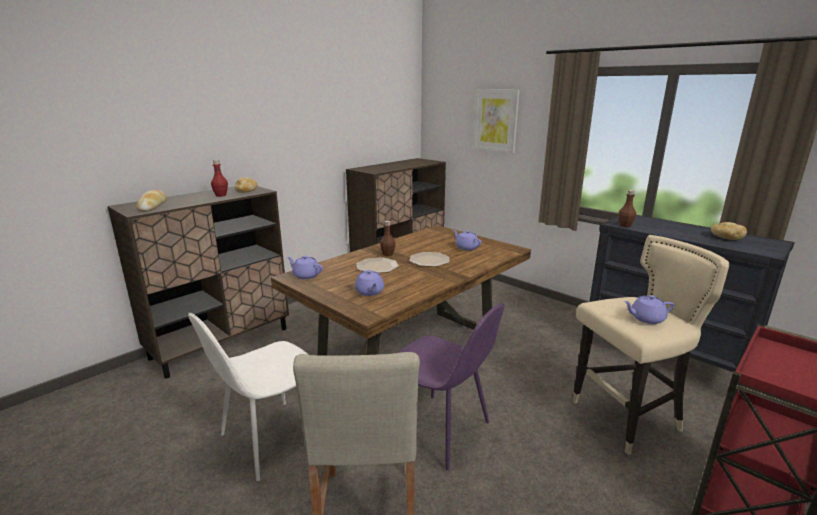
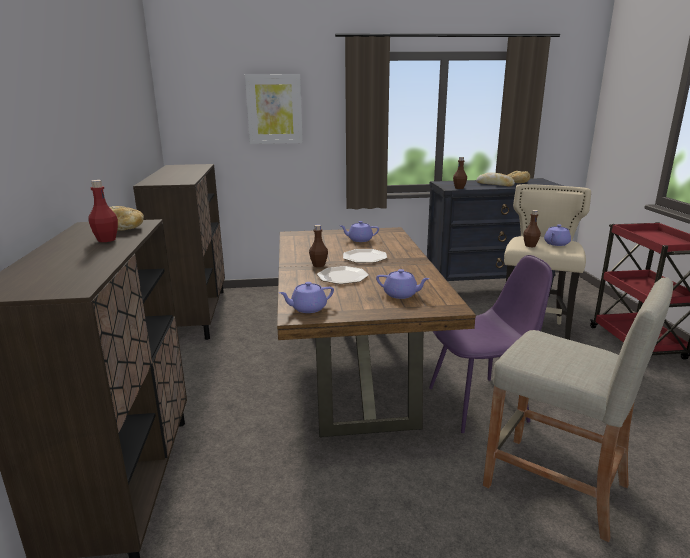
camera: 50 degrees left, 0 degrees up
(152, 206) = (58, 276): bread -> bread (495, 184)
(269, 439) = (393, 509): white chair -> none
(610, 308) = (530, 245): none -> brown bottle

